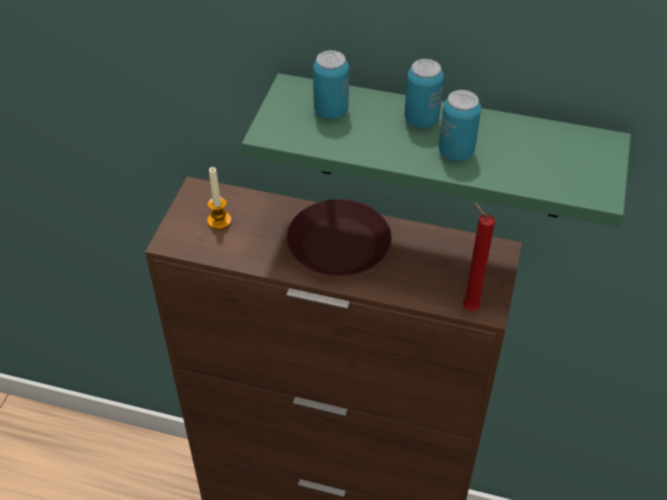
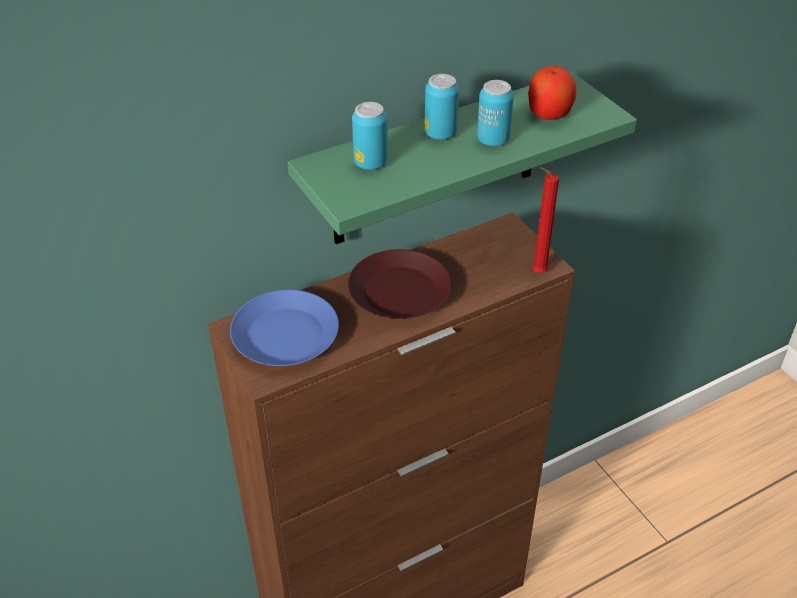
camera: 45 degrees left, 5 degrees down
(219, 221) = (284, 337): candle -> blue plate
(542, 159) = (549, 114): none -> apple

